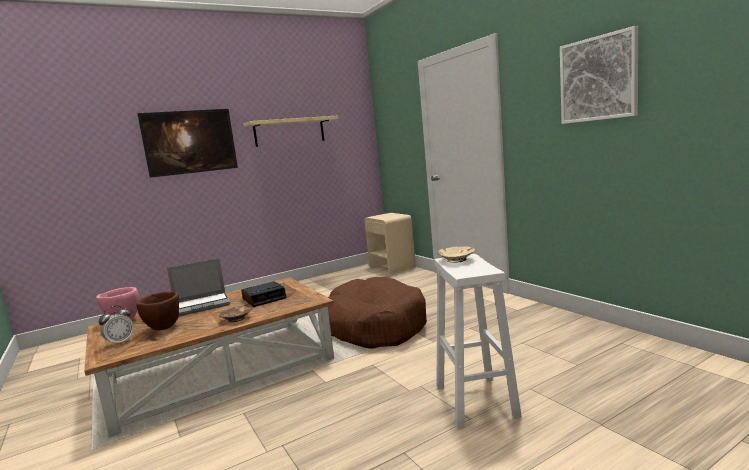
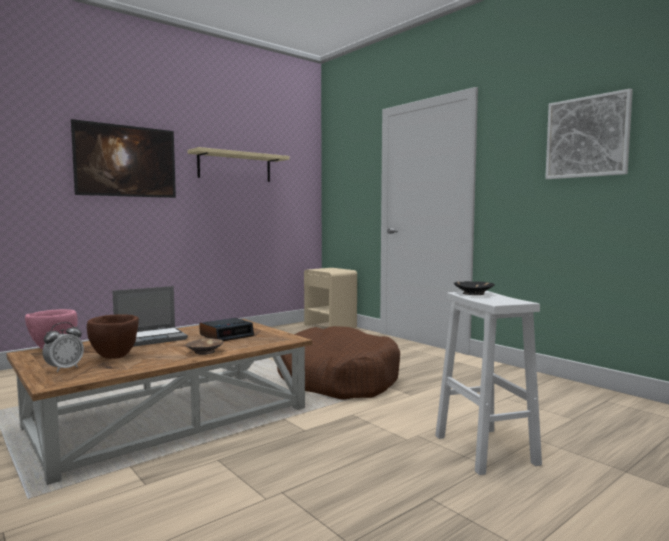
camera: 10 degrees left, 5 degrees down
(456, 259) = (473, 293): beige bowl -> black bowl

